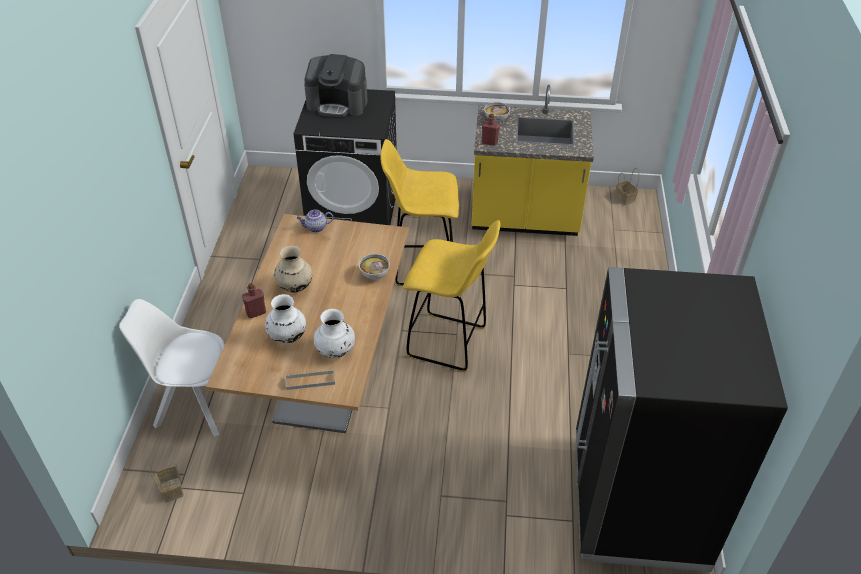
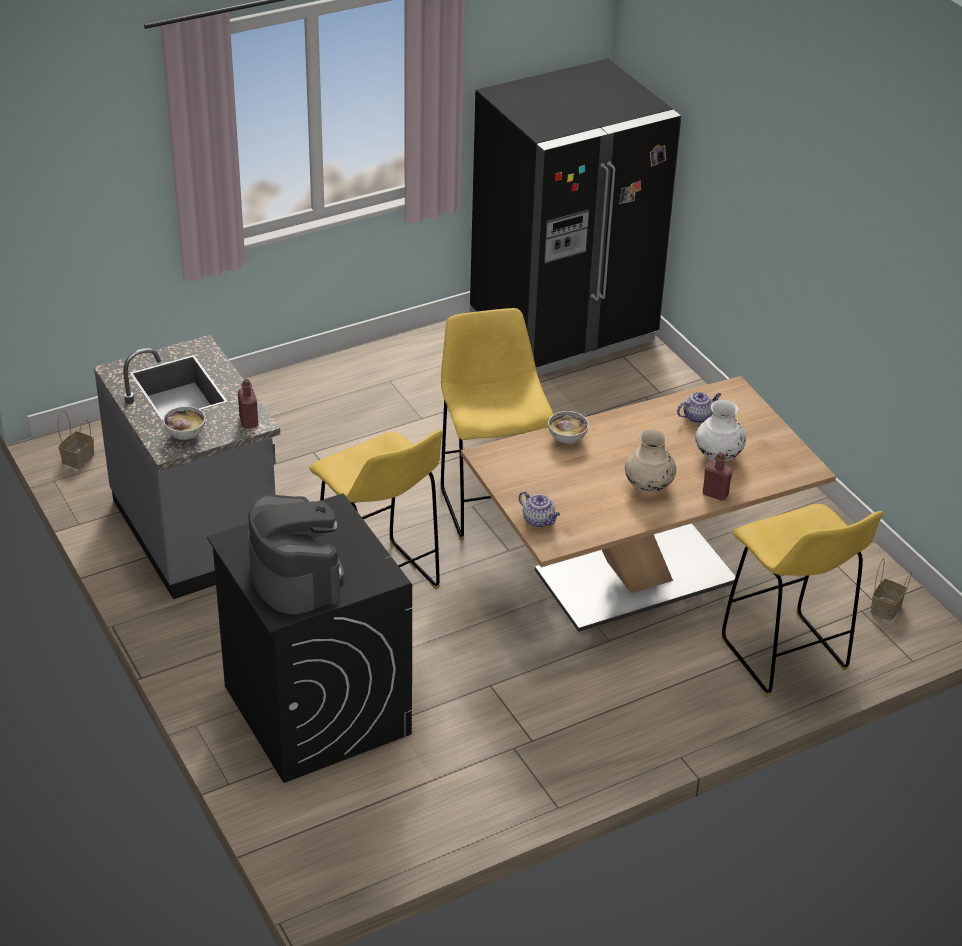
camera: 125 degrees left, 5 degrees down
(194, 405) = (785, 657): white chair -> yellow stool
(310, 381) = (749, 415): grey tray -> none
(335, 351) = (697, 416): white vase -> teapot
(524, 218) = (197, 530): yellow counter -> grey counter

